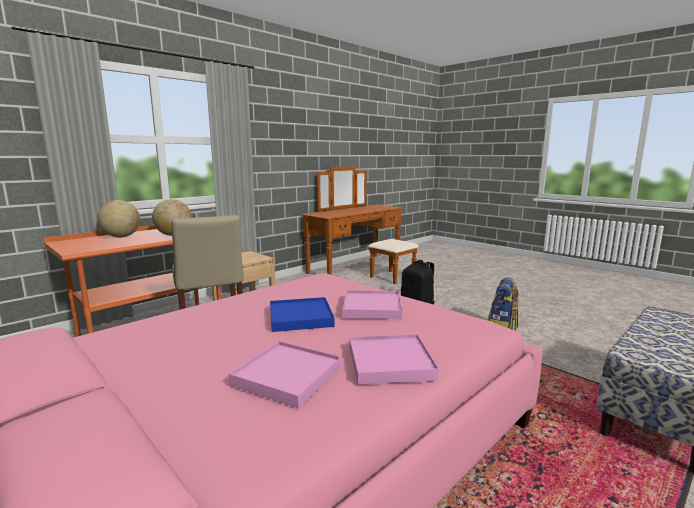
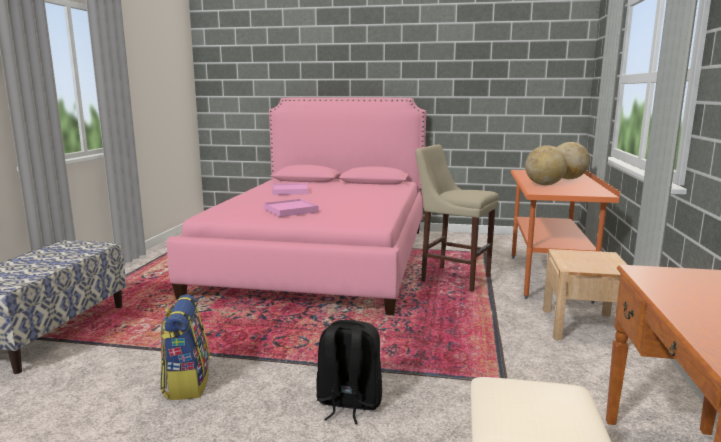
camera: 145 degrees right, 0 degrees up
(300, 317) = (326, 202): blue tray -> none
(390, 362) = (252, 198): pink tray -> none

